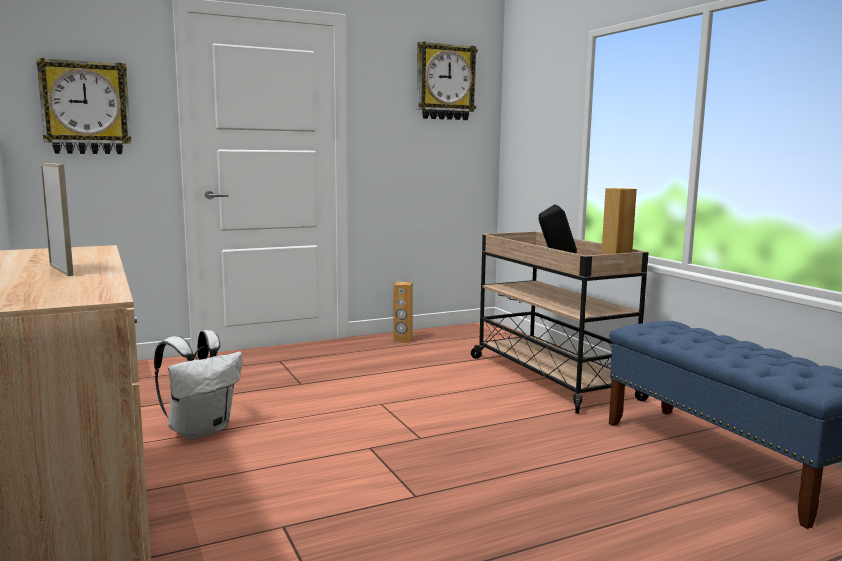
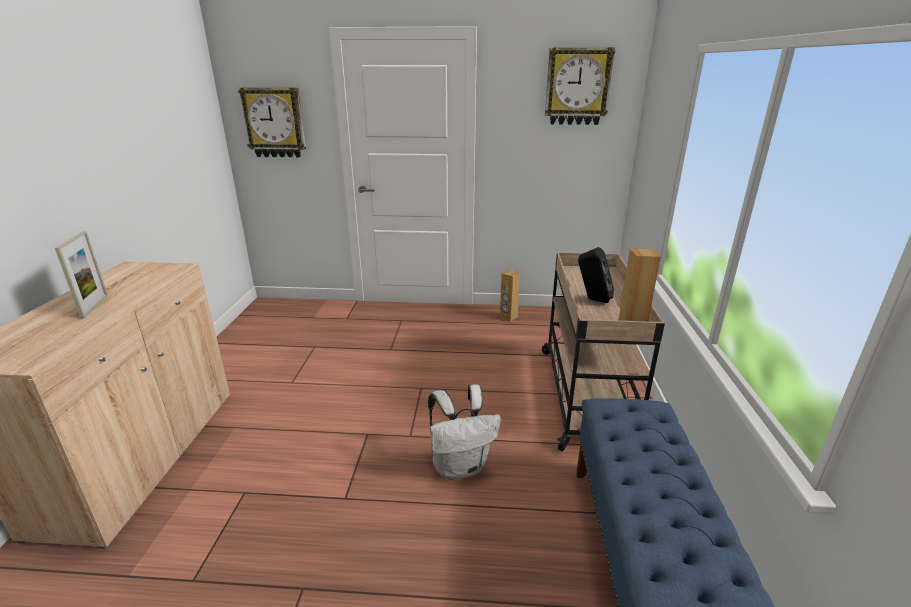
camera: 30 degrees right, 15 degrees up
(200, 430) = (290, 379): white backpack -> white backpack (460, 466)

